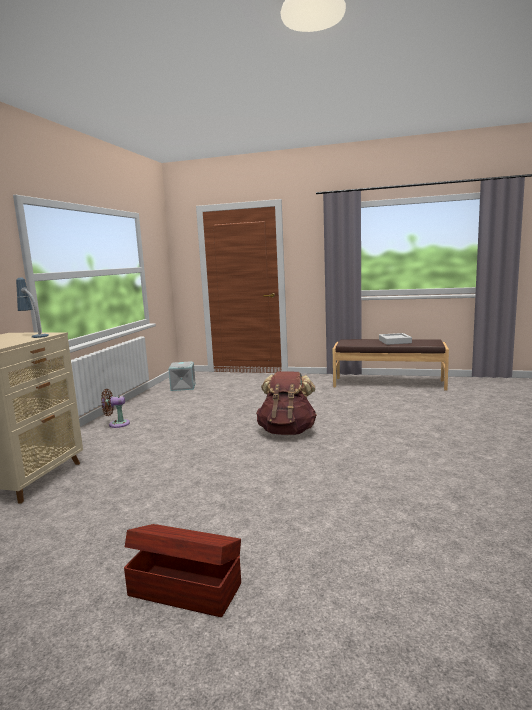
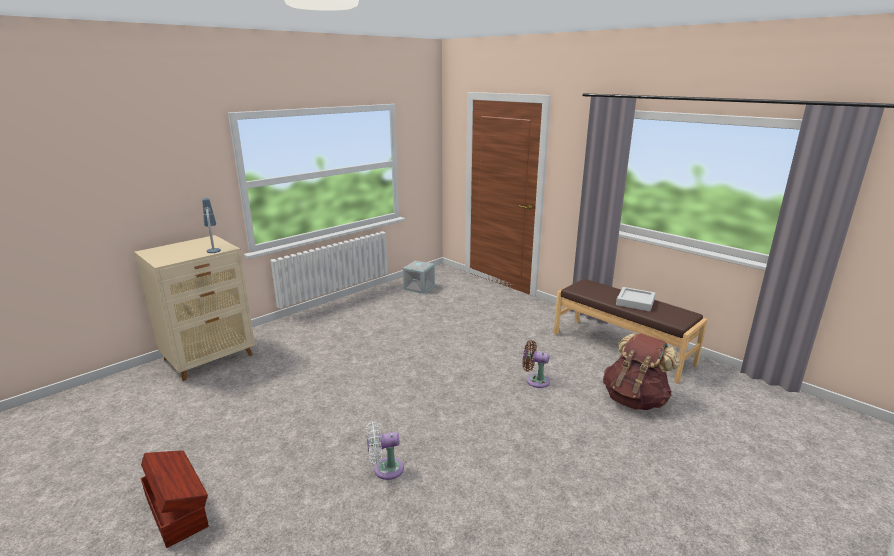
camera: 30 degrees right, 10 degrees up
(116, 424) = (320, 319): brown fan -> brown fan (535, 380)
(287, 432) = (431, 381): brown backpack -> brown backpack (635, 399)
(338, 487) = (385, 469): none -> white fan

